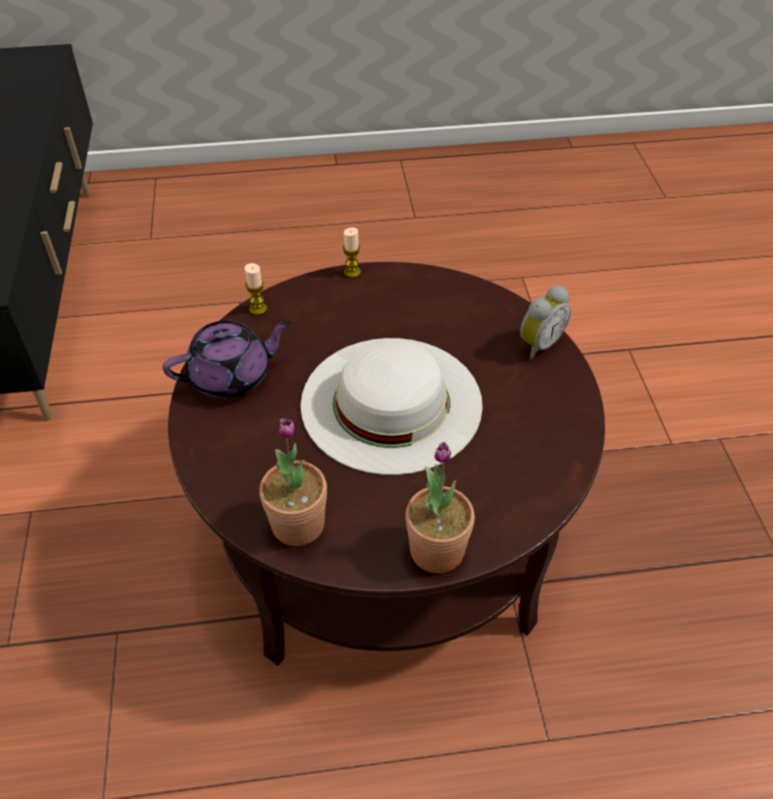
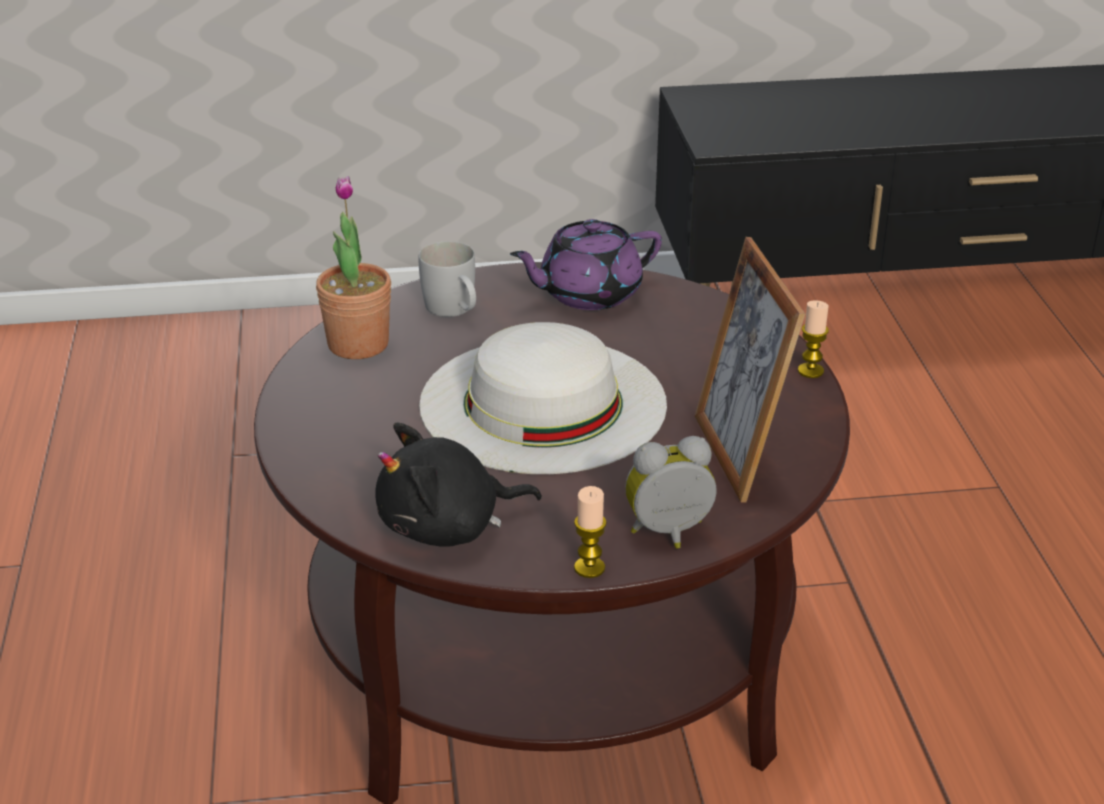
camera: 90 degrees right, 15 degrees down
(232, 376) = (588, 294): purple teapot -> purple teapot turned 90 degrees clockwise
(247, 460) = (454, 310): none -> white mug
(258, 309) = (715, 304): candle -> candle (589, 568)
(437, 550) = (303, 433): potted plant -> none
(450, 310) = (739, 455): none -> picture frame
(538, 344) = (670, 535): alarm clock -> alarm clock turned 120 degrees clockwise
(547, 451) = (448, 527): none -> black plush toy

